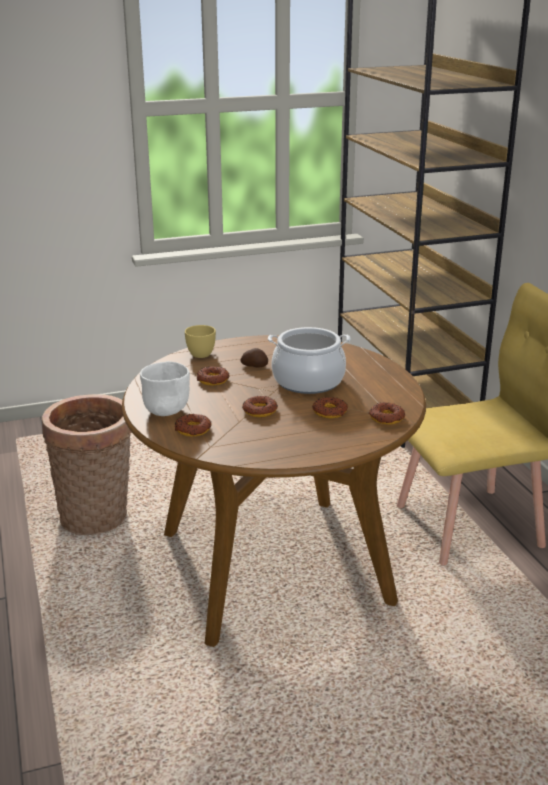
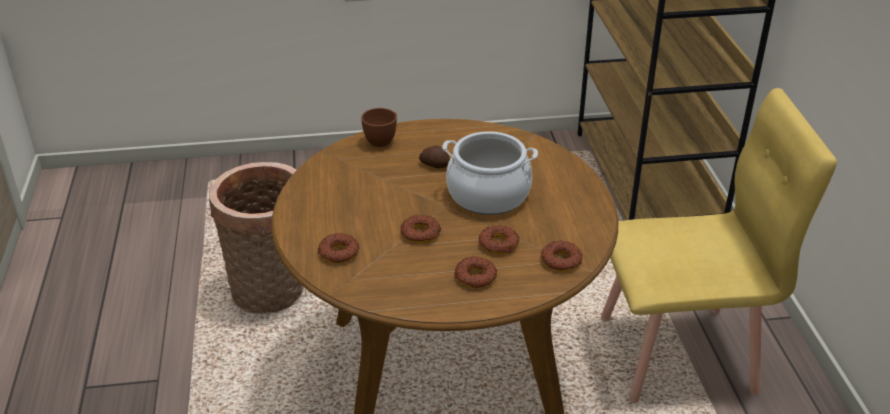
camera: 10 degrees right, 10 degrees up
(167, 410) = (319, 221): white bowl -> none
(203, 353) = (383, 140): yellow cup -> brown cup
(213, 380) = (382, 181): donut -> donut (475, 277)

